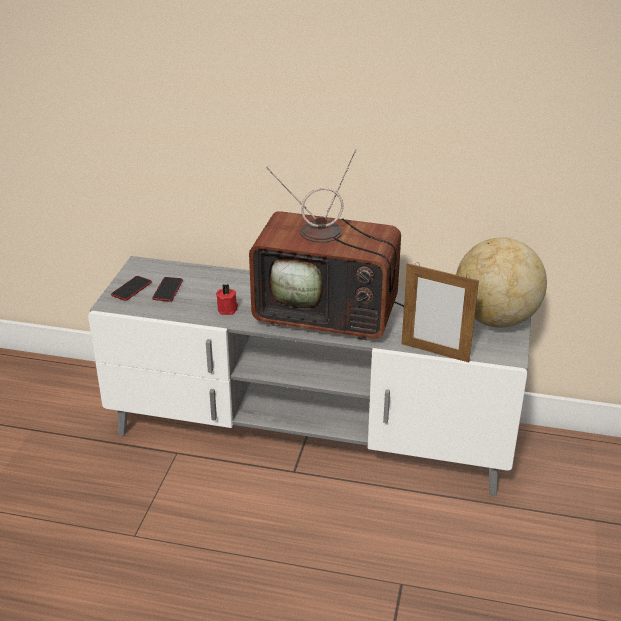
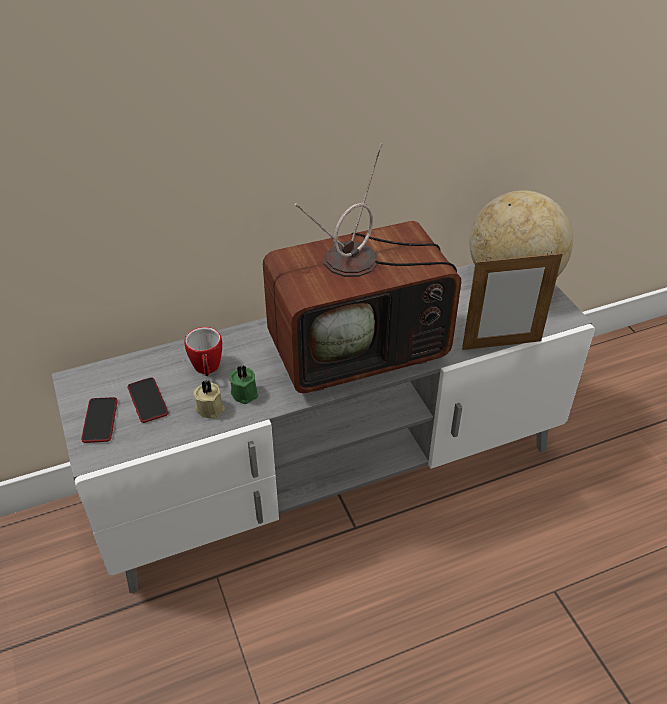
camera: 35 degrees left, 10 degrees up
(199, 308) = (210, 407): none -> beige candle
(219, 288) = (207, 369): none -> mug
(228, 309) = (245, 392): red candle -> green candle

